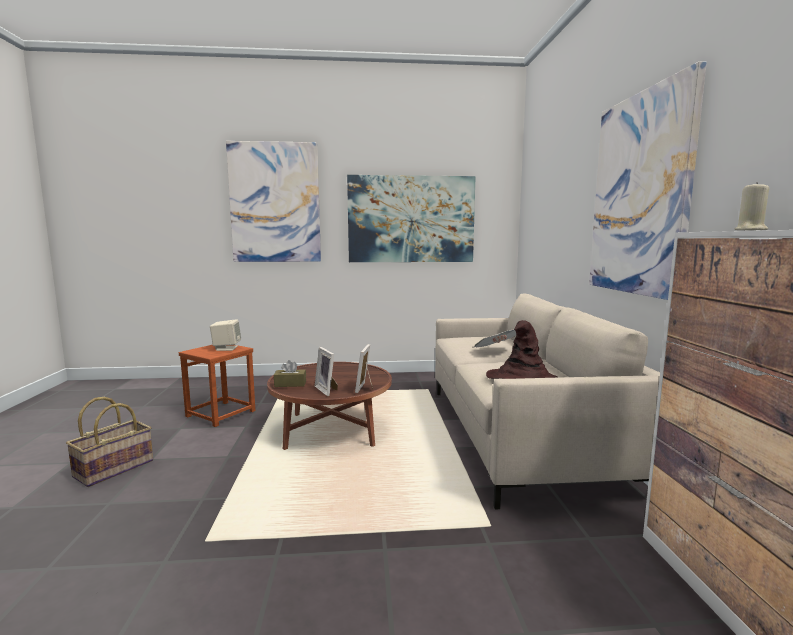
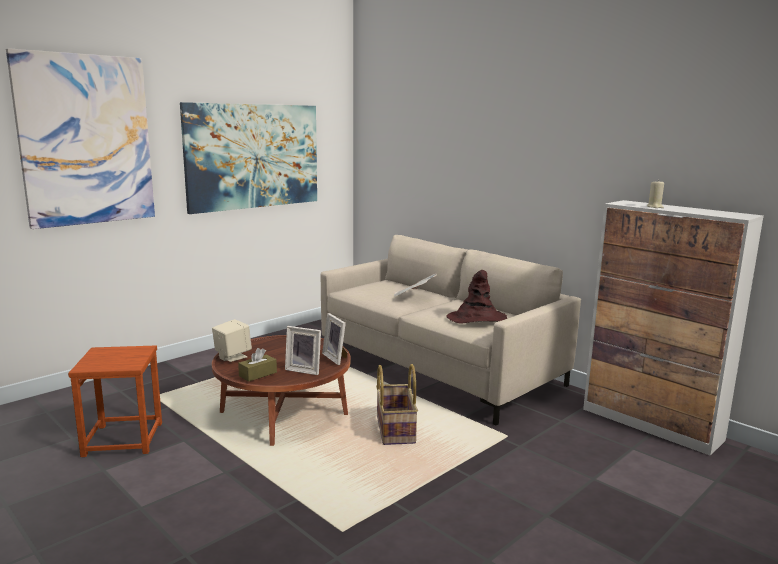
camera: 40 degrees left, 5 degrees up
(114, 468) = (114, 532): basket -> basket (394, 430)
(226, 348) = (123, 353): beige speaker -> beige speaker (232, 356)
(639, 195) = (533, 158): picture -> none

